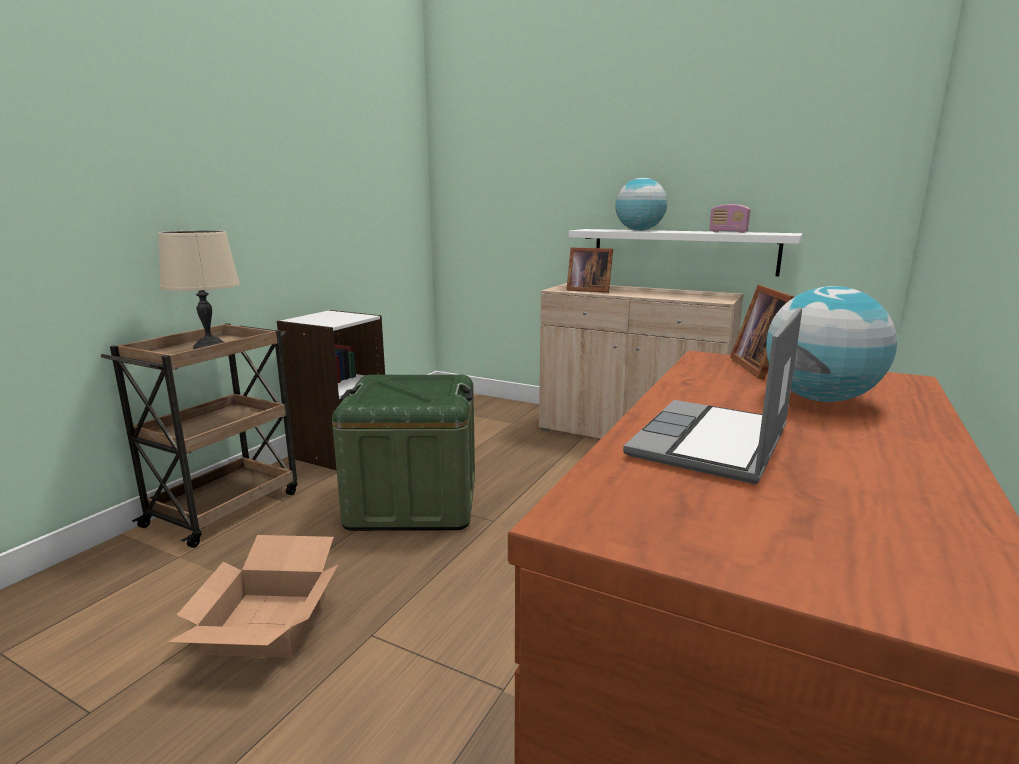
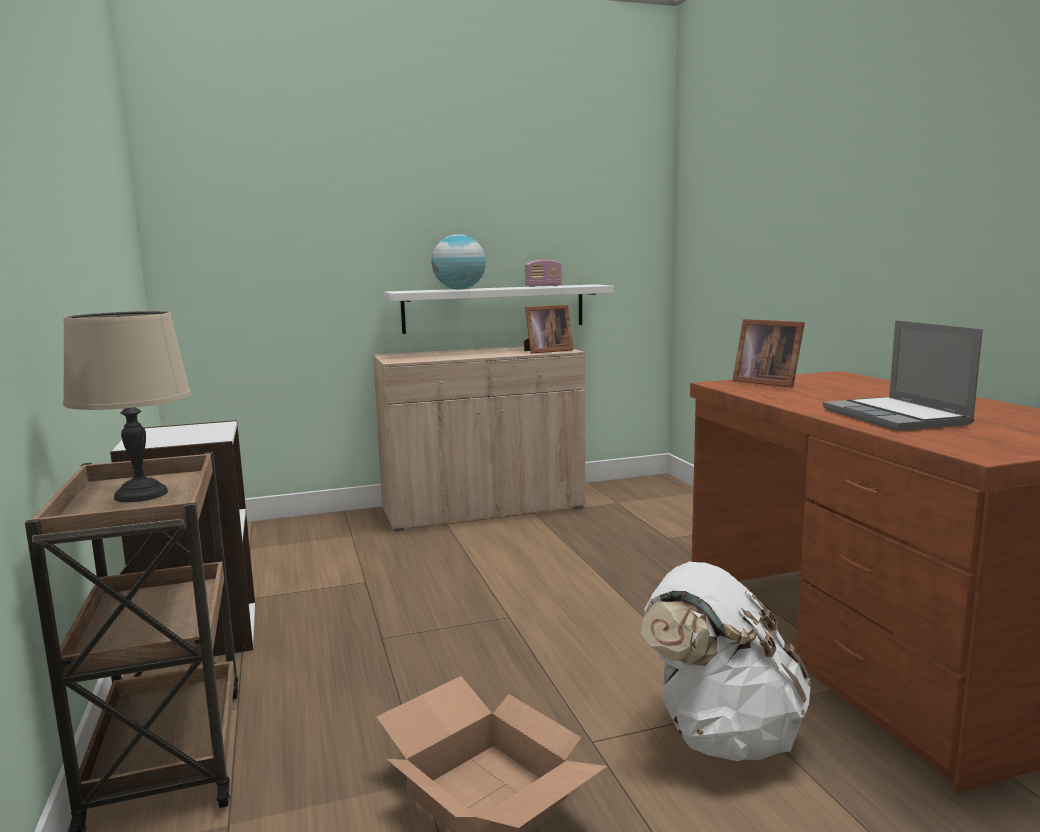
camera: 45 degrees left, 5 degrees down
(413, 501) = (401, 637): green storage box -> none
(450, 696) = (721, 734): none -> white backpack
(587, 290) = (428, 358): picture frame -> picture frame (546, 351)
(819, 399) = (847, 390): globe -> none

